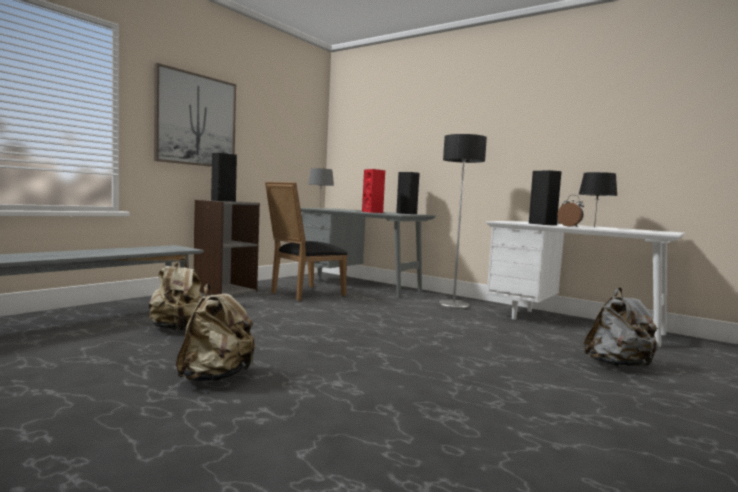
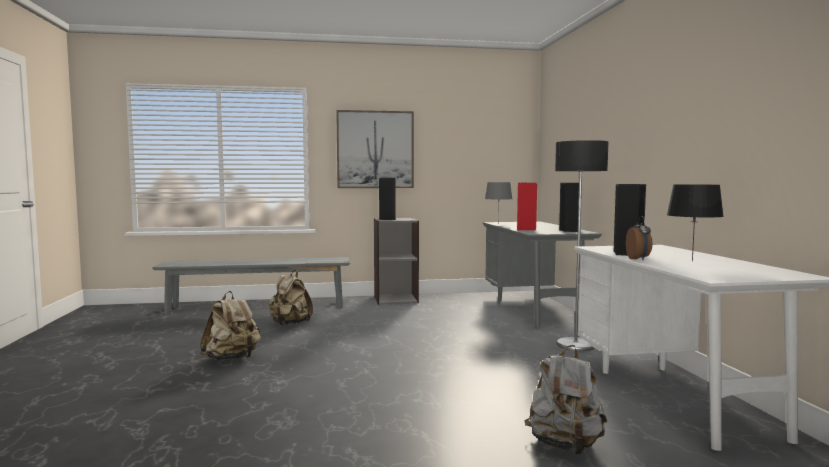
camera: 45 degrees right, 0 degrees up
(303, 294) = (451, 310): black chair -> none

